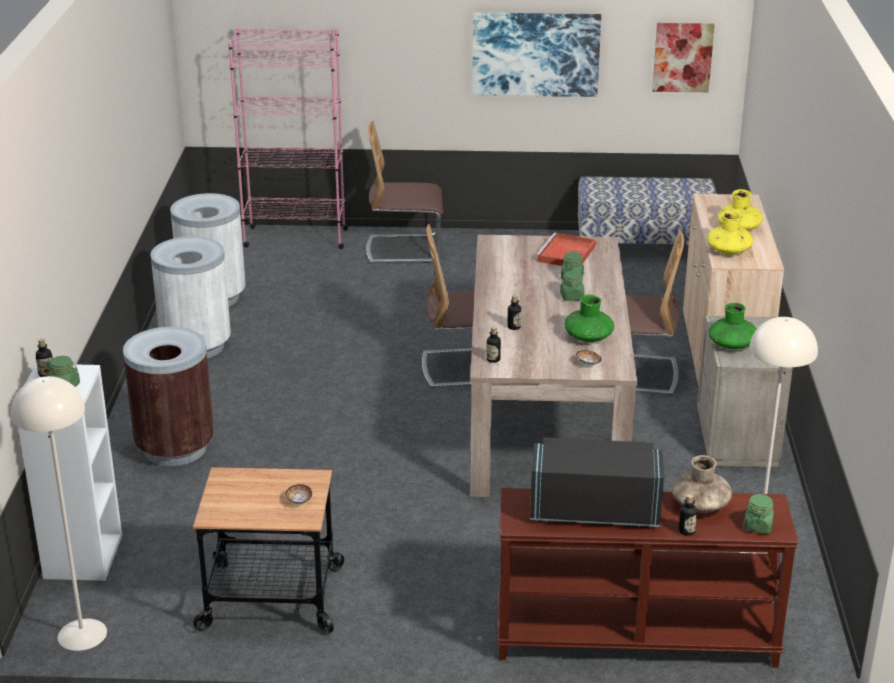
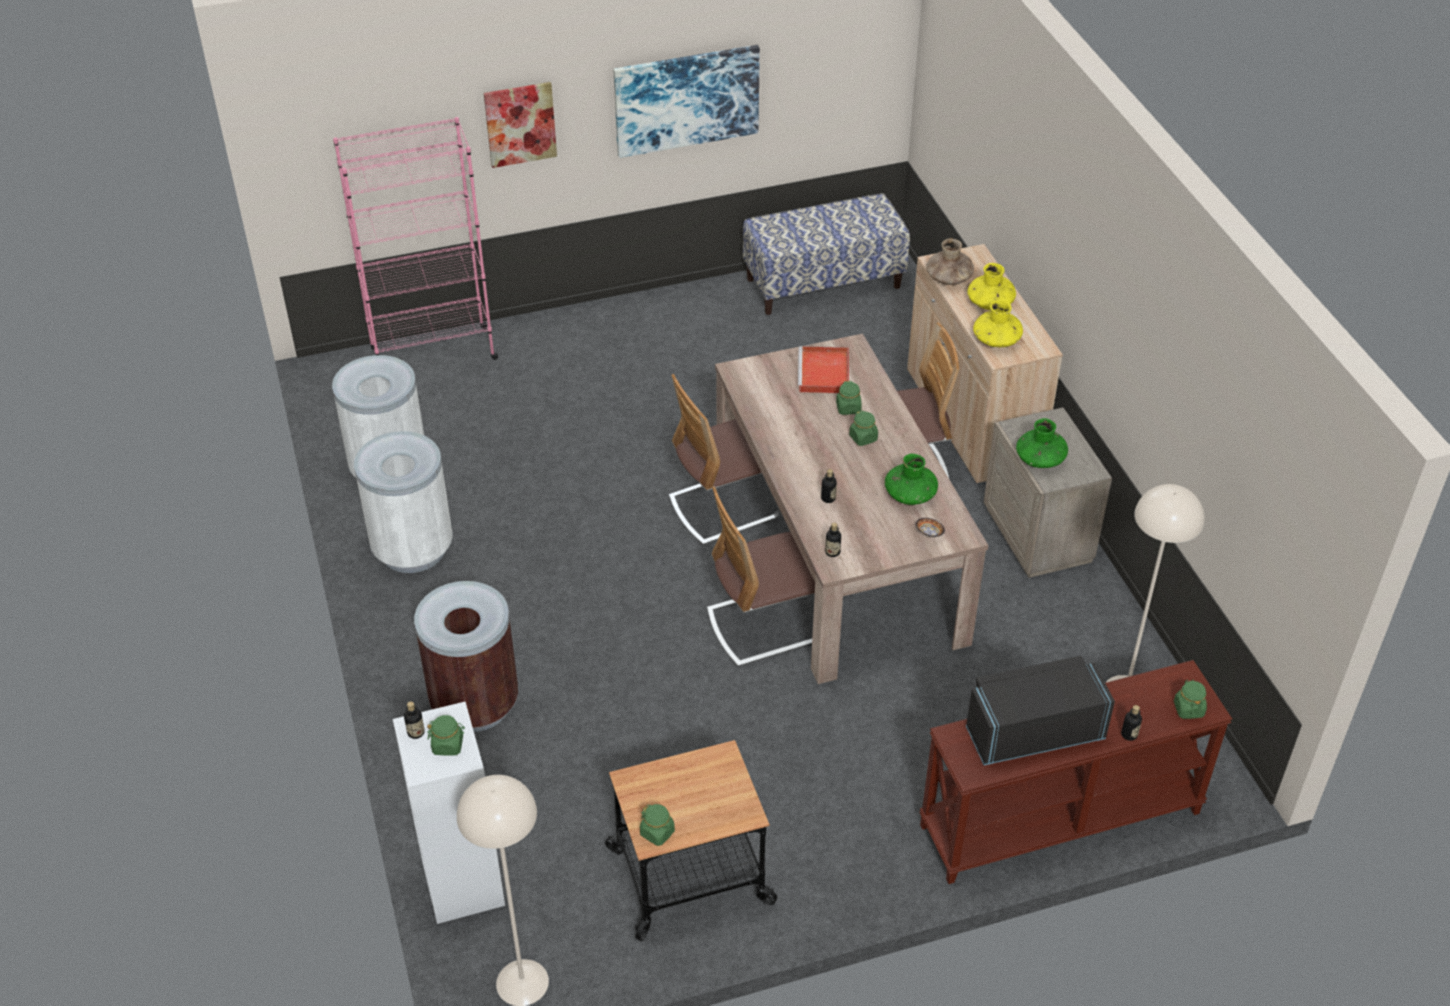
camera: 20 degrees left, 15 degrees up
(221, 513) = (657, 833): none -> green jar
(299, 501) = (726, 792): bowl -> none
(404, 249) = (567, 344): chair -> chair (765, 625)
(682, 57) = (847, 73): picture -> picture (520, 124)
(700, 505) = (1125, 697): brown vase -> brown vase (949, 278)

